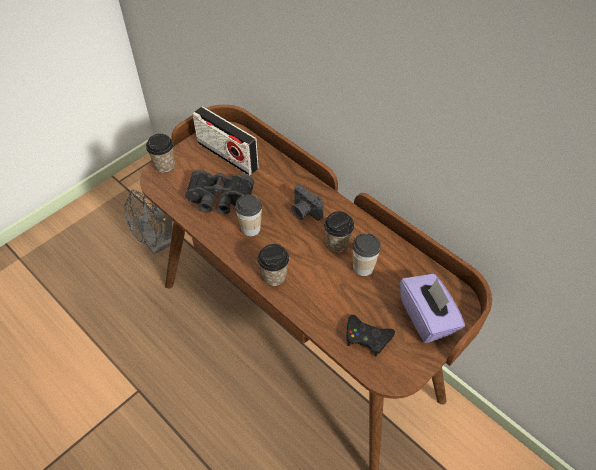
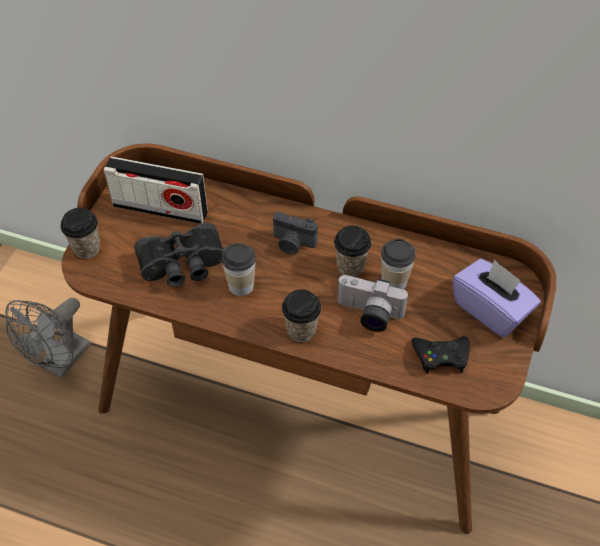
camera: 25 degrees left, 0 degrees up
(329, 284) = (368, 315): none -> camera

